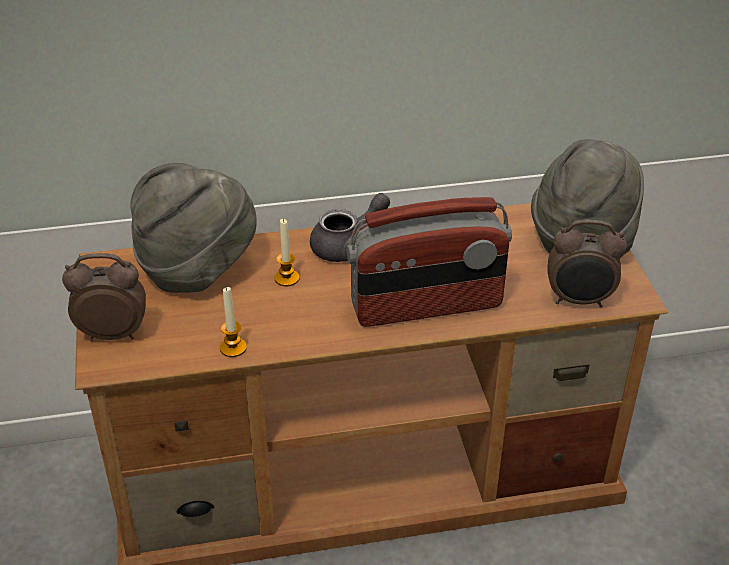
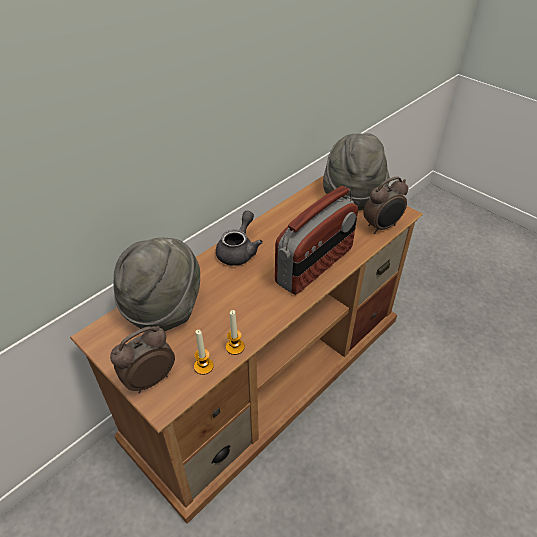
camera: 35 degrees left, 5 degrees up
(287, 278) = (223, 287): candle -> candle (203, 366)

